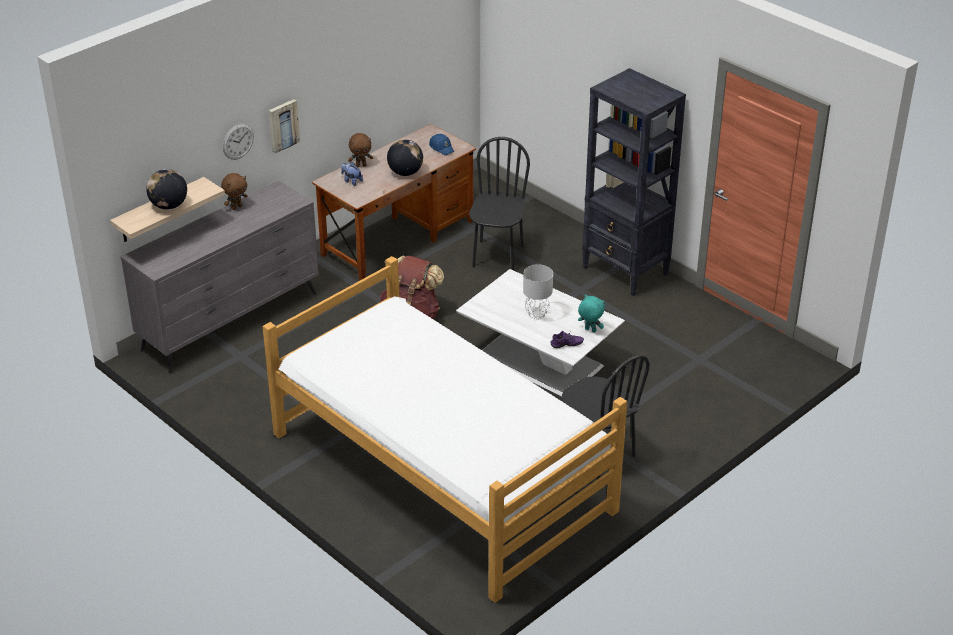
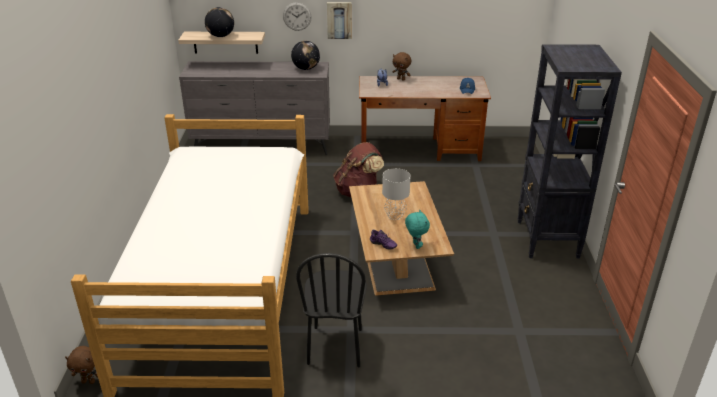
camera: 45 degrees right, 5 degrees down
(236, 207) = (283, 64): brown plush toy -> brown plush toy (89, 381)
(405, 173) = (421, 92): globe -> globe (306, 68)
(497, 256) = (466, 186): black chair -> none
(537, 359) = (395, 259): white coffee table -> brown coffee table

